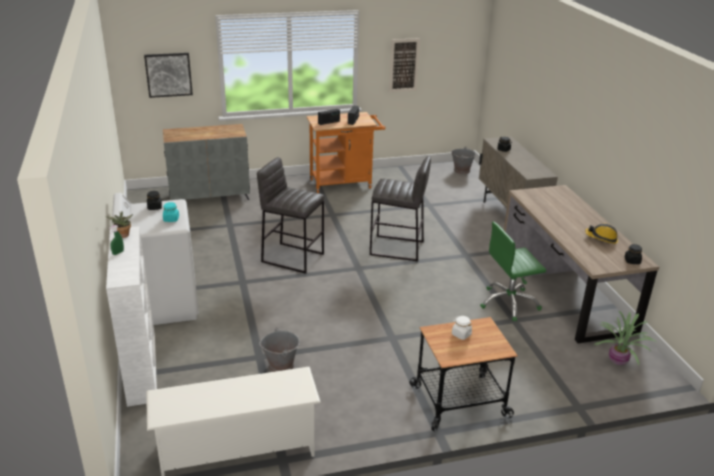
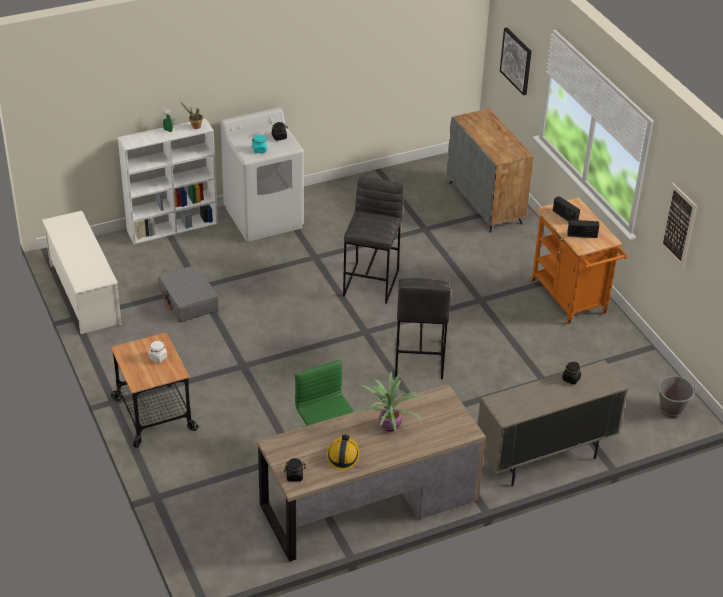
camera: 80 degrees right, 10 degrees up
(281, 365) = (188, 301): grey bucket -> grey suitcase
(617, 362) = (234, 536): potted plant -> potted plant (388, 426)

